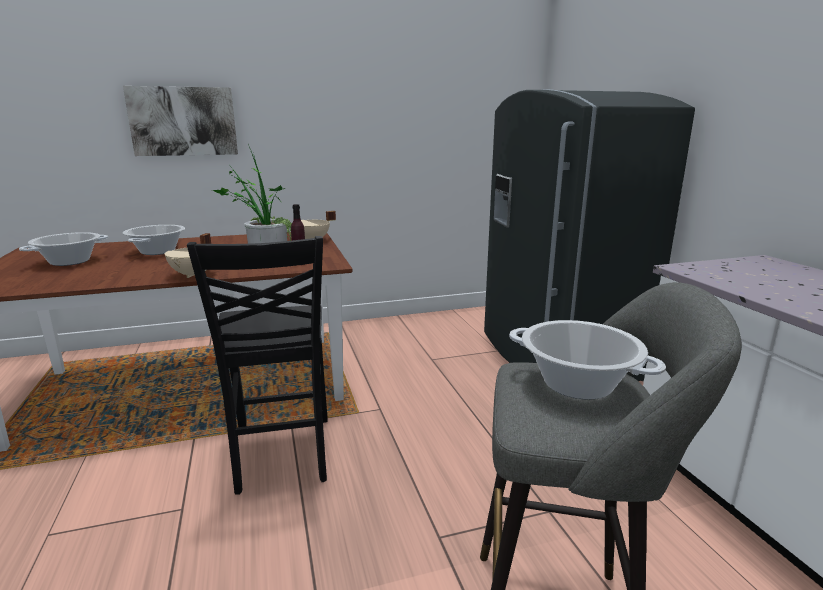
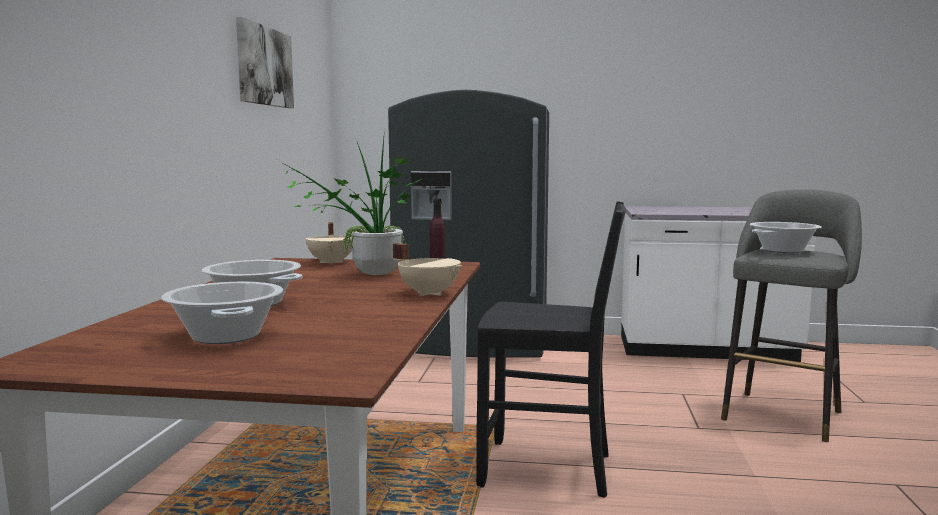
camera: 65 degrees left, 10 degrees down
(183, 121) = (96, 97): picture -> picture (264, 66)

